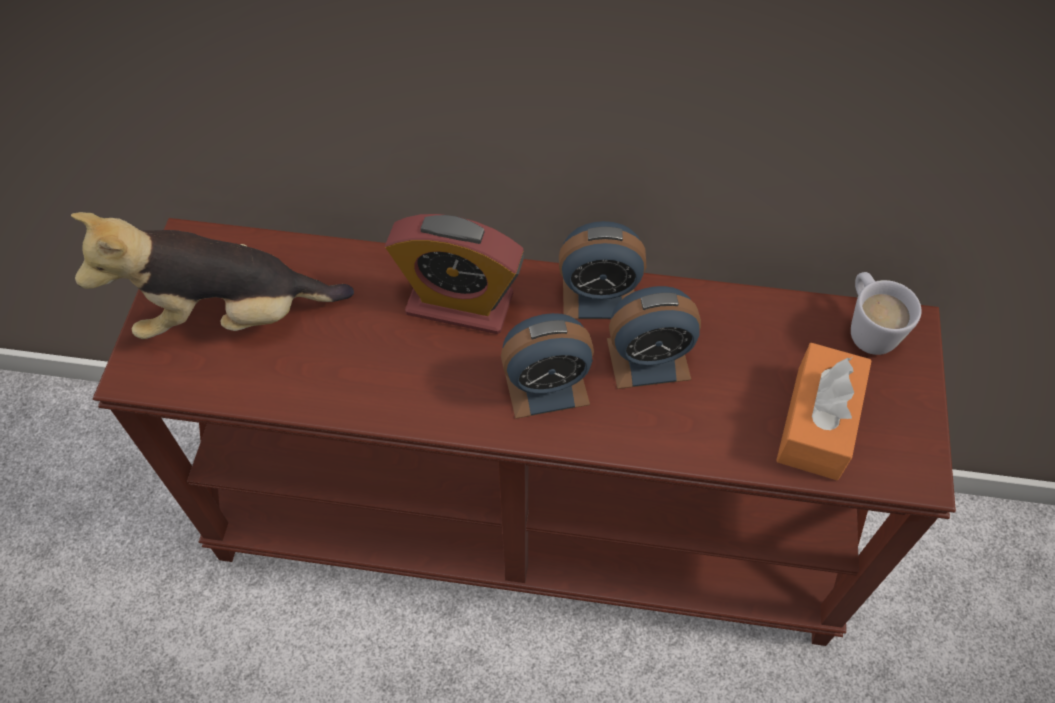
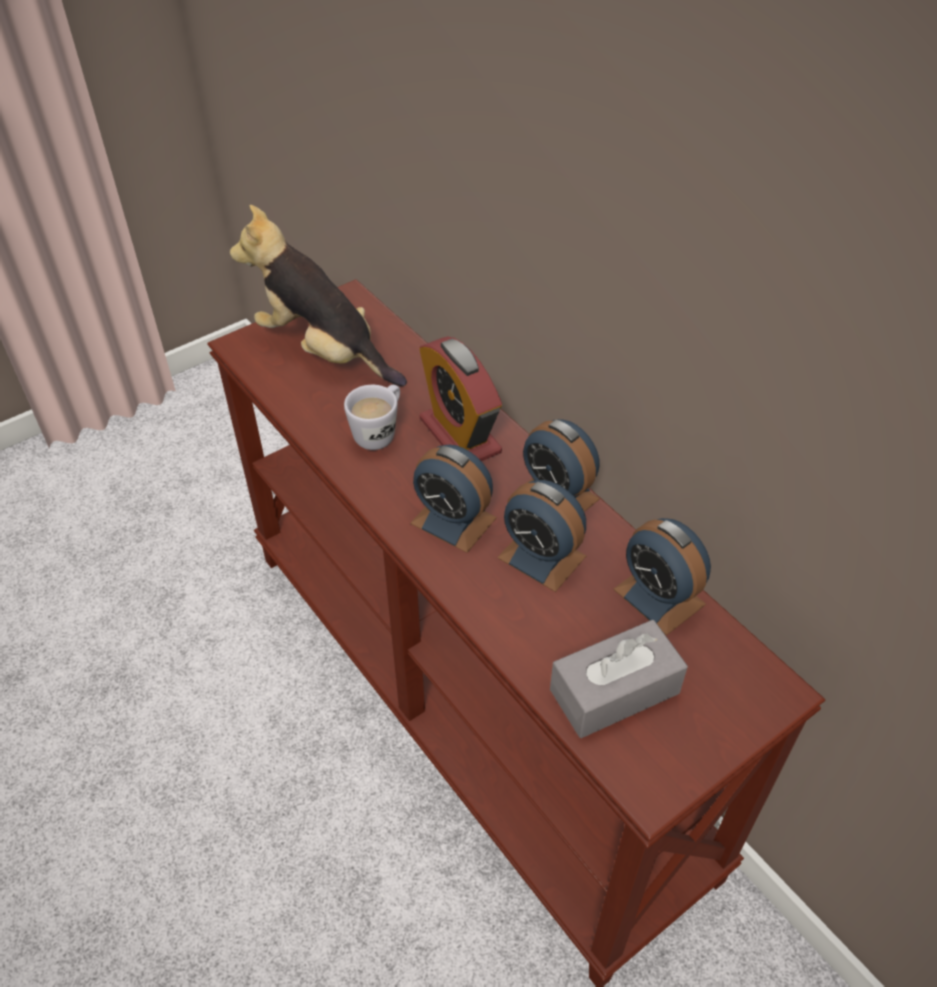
camera: 45 degrees right, 10 degrees down
(763, 320) = (659, 597): none -> alarm clock
(817, 422) = (614, 691): orange tissue box -> grey tissue box
(867, 328) = (739, 665): white mug -> white mug (379, 432)

